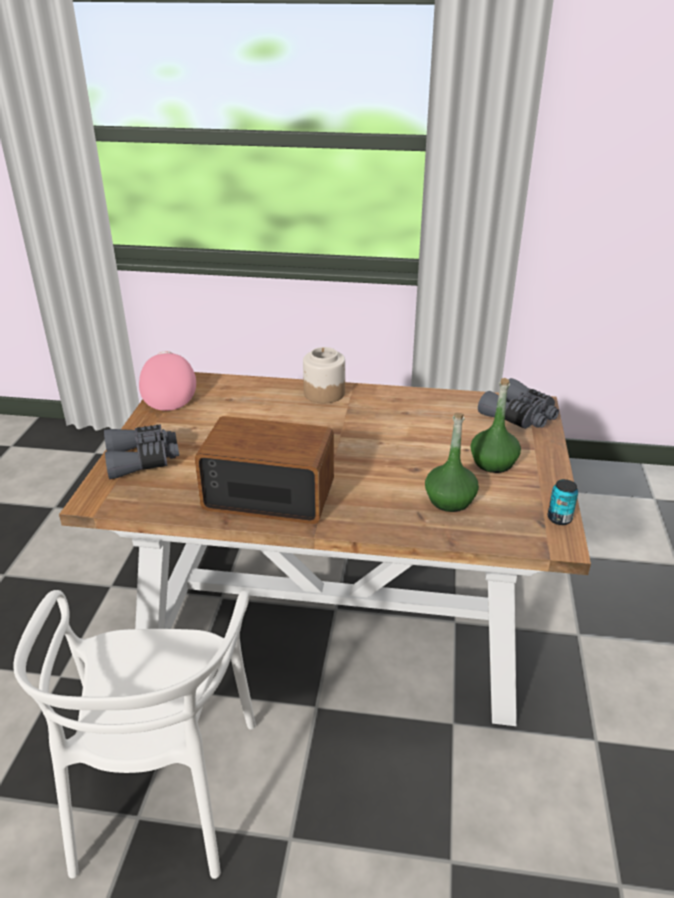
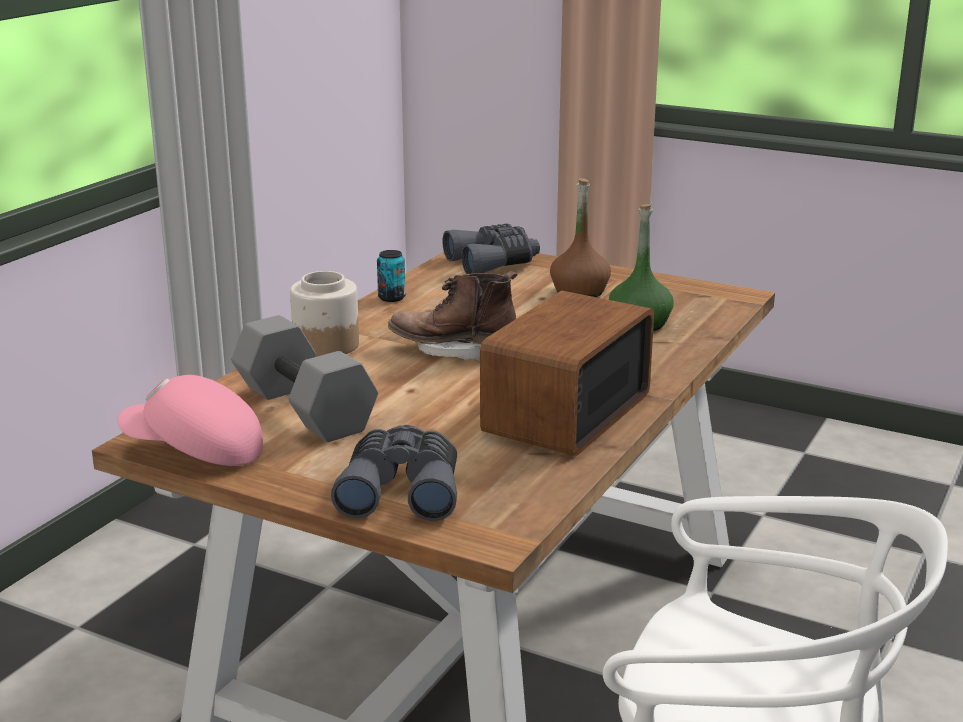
camera: 70 degrees left, 10 degrees down
(233, 409) = (307, 408): none -> grey dumbbell
(344, 435) = (453, 350): none -> brown boot
(493, 463) = (580, 292): green bottle -> brown bottle
(559, 518) = (700, 287): can -> can (391, 298)

